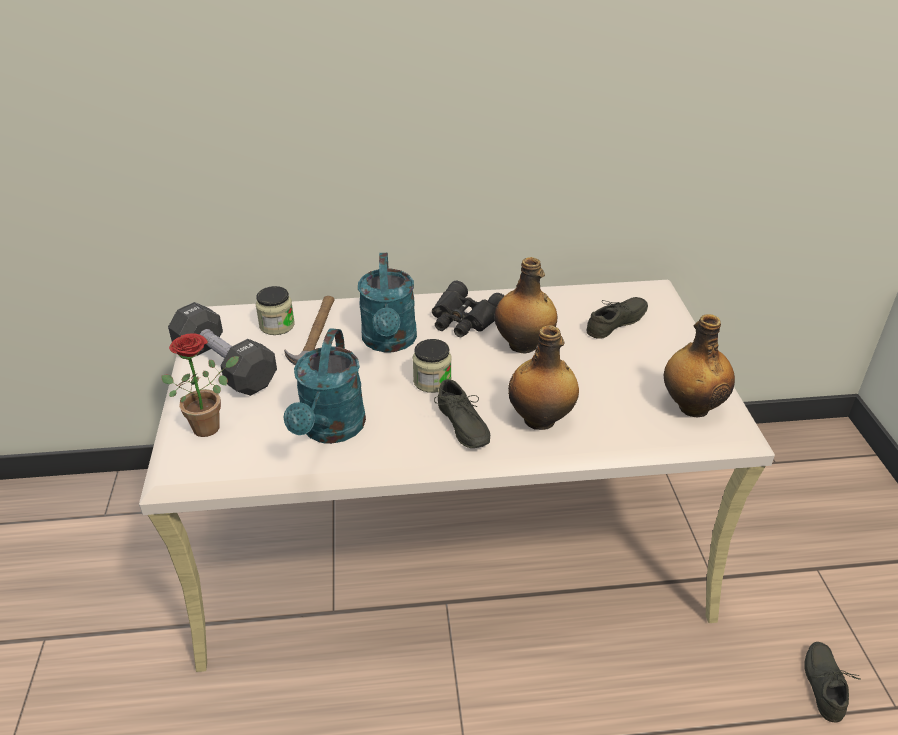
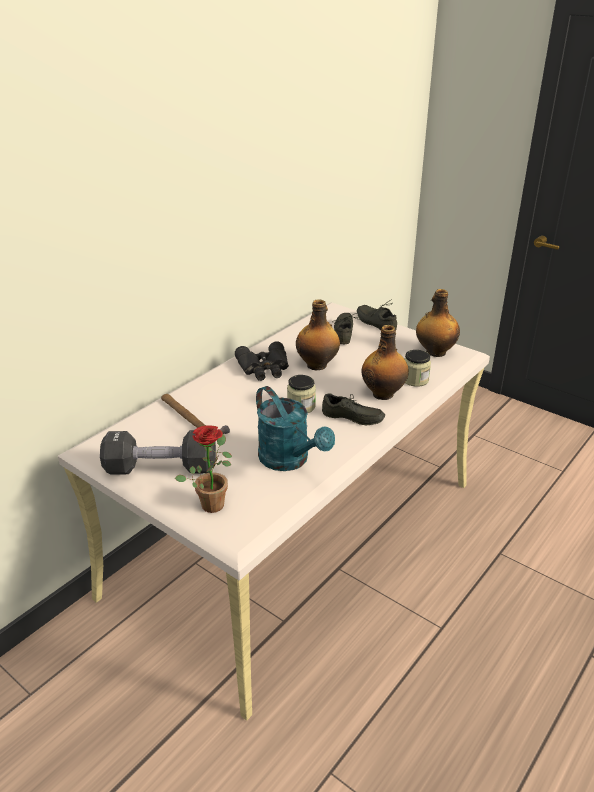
camera: 45 degrees left, 5 degrees down
(277, 325) = (153, 429): jar -> jar (415, 380)
(390, 342) = (243, 401): turquoise watering can -> none
(826, 685) = (533, 480): grey shoe -> grey shoe (377, 322)

